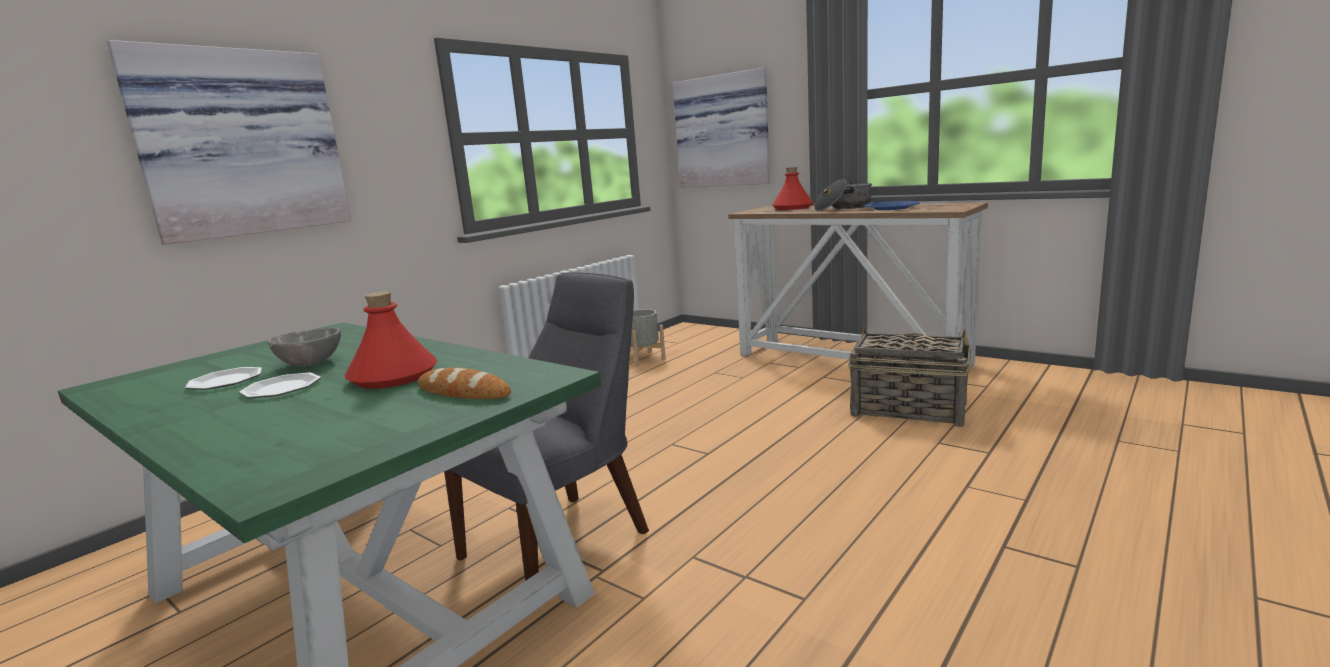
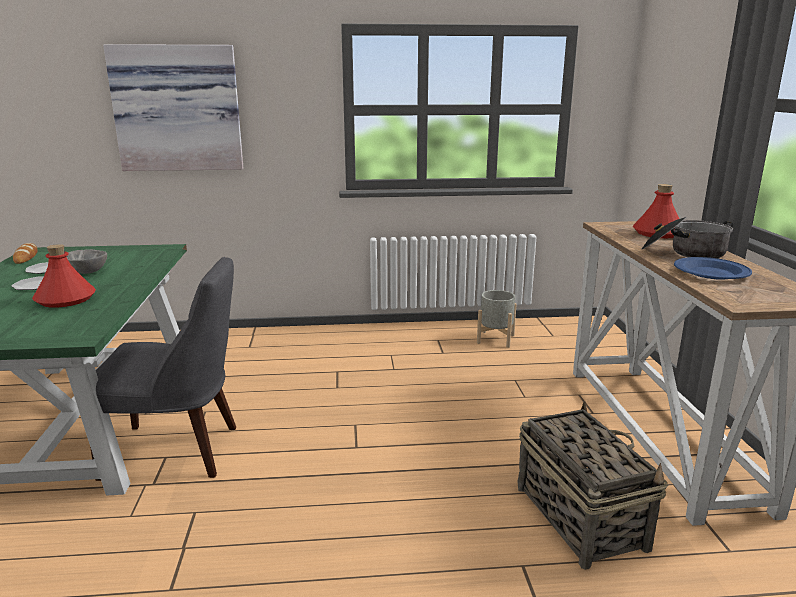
camera: 45 degrees right, 5 degrees up
(463, 392) = (37, 326): bread -> bread (26, 256)
(723, 131) = (665, 120): picture -> none

